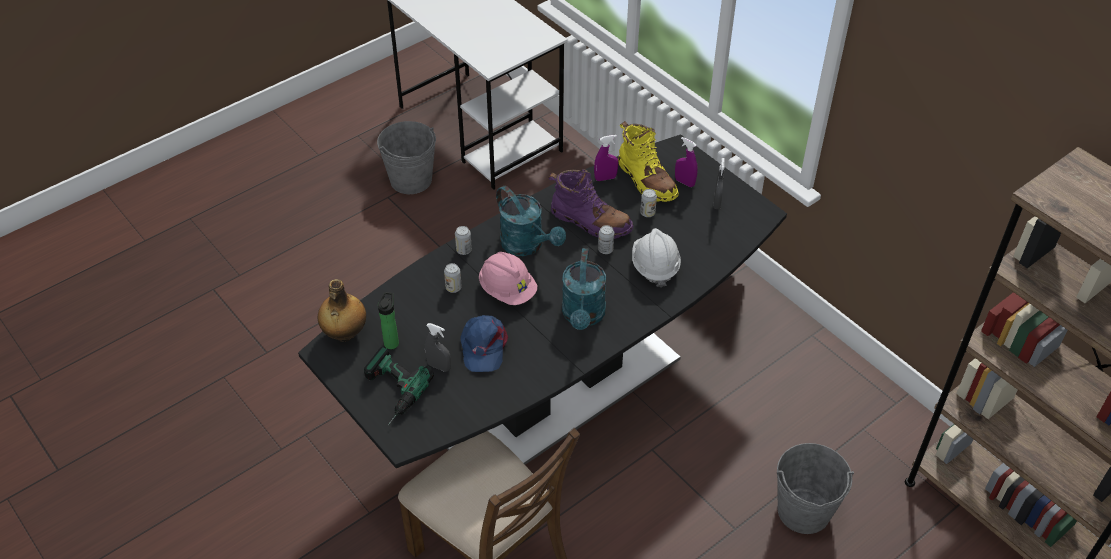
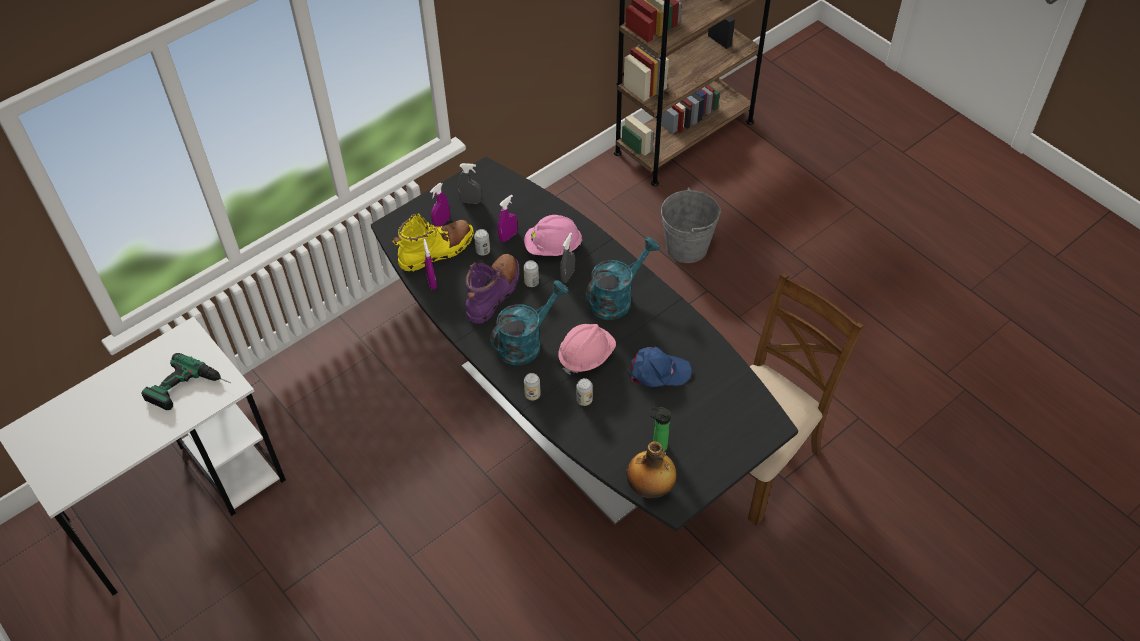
camera: 90 degrees left, 5 degrees up
(389, 392) = (719, 442): power drill -> power drill (190, 390)
(411, 180) = (256, 568): grey bucket -> none
(439, 366) = (684, 405): grey spray bottle -> grey spray bottle (567, 275)
(583, 317) = (616, 298): turquoise watering can -> turquoise watering can turned 45 degrees counterclockwise
(654, 266) = (553, 247): white hard hat -> pink hard hat
(668, 232) = (508, 236): none -> purple spray bottle

